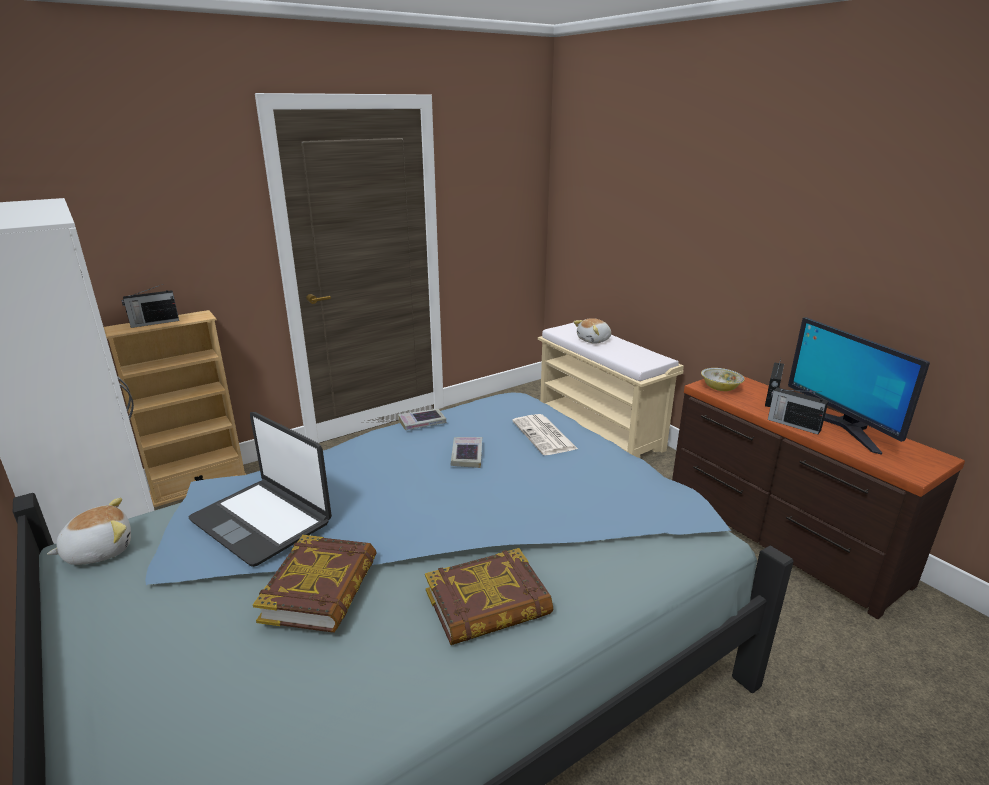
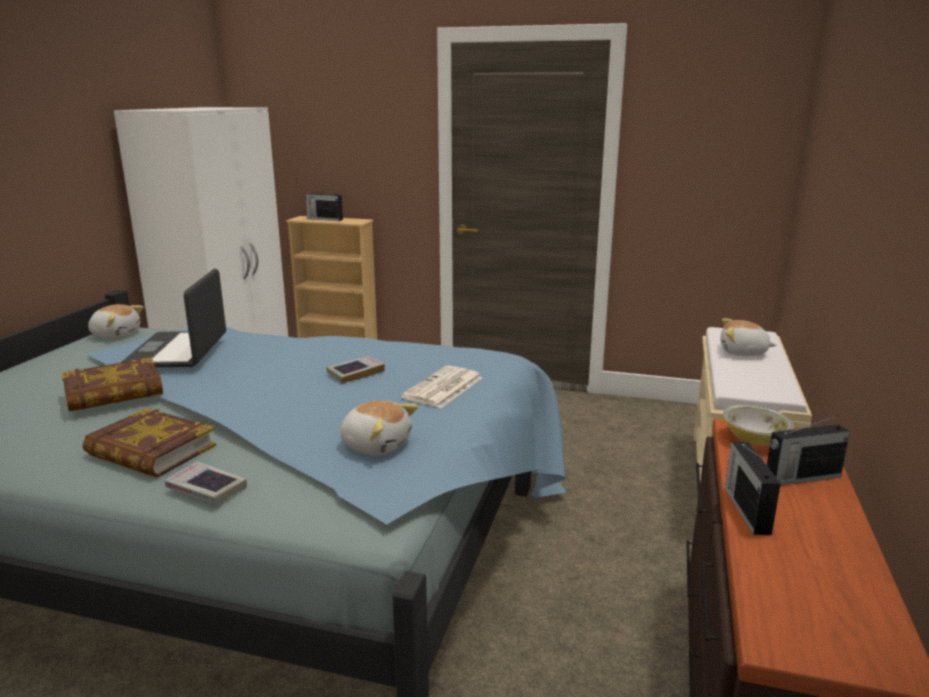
camera: 50 degrees right, 5 degrees down
(422, 423) = (387, 343): book -> book (206, 489)
(611, 492) = (376, 444): none -> plush toy
(840, 426) = (820, 548): monitor -> none

